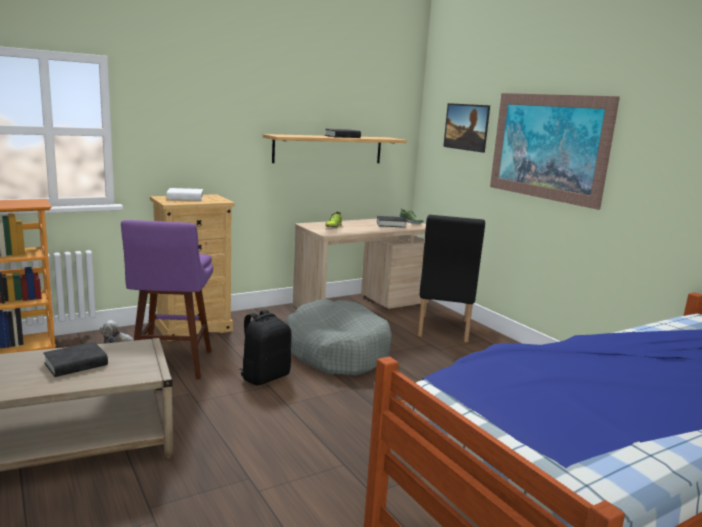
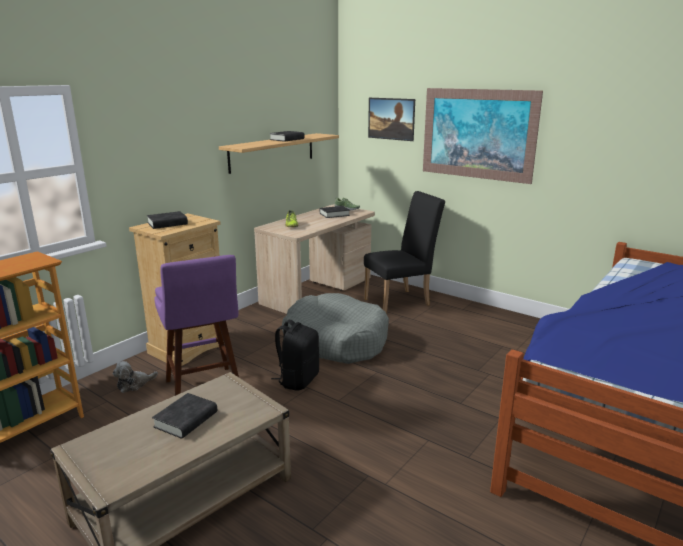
camera: 20 degrees left, 5 degrees up
(185, 198) = (167, 224): white book -> black book
(442, 330) = (401, 301): black chair -> black chair turned 105 degrees counterclockwise

